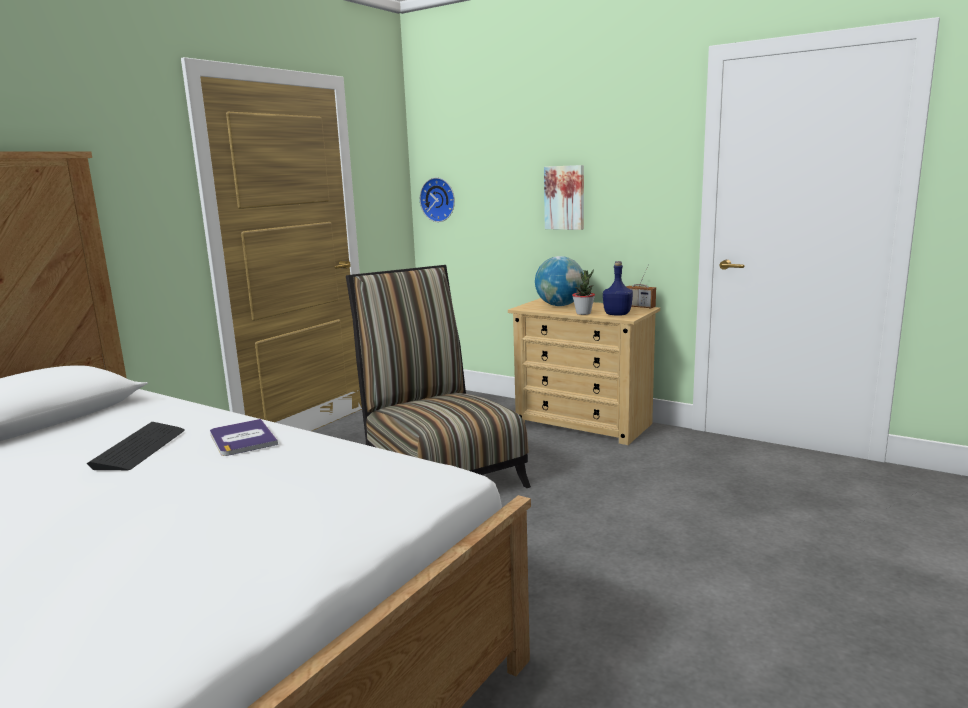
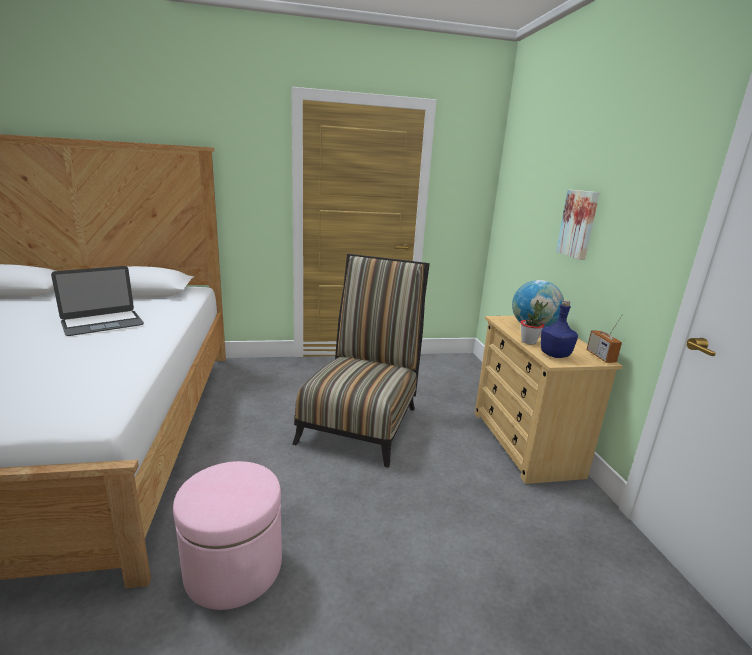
camera: 45 degrees right, 5 degrees up
(140, 448) = (102, 323): keyboard -> laptop
(243, 438) = (131, 338): book -> none
(439, 199) = (506, 209): wall clock -> none
(562, 604) = (234, 567): none -> pink ottoman

